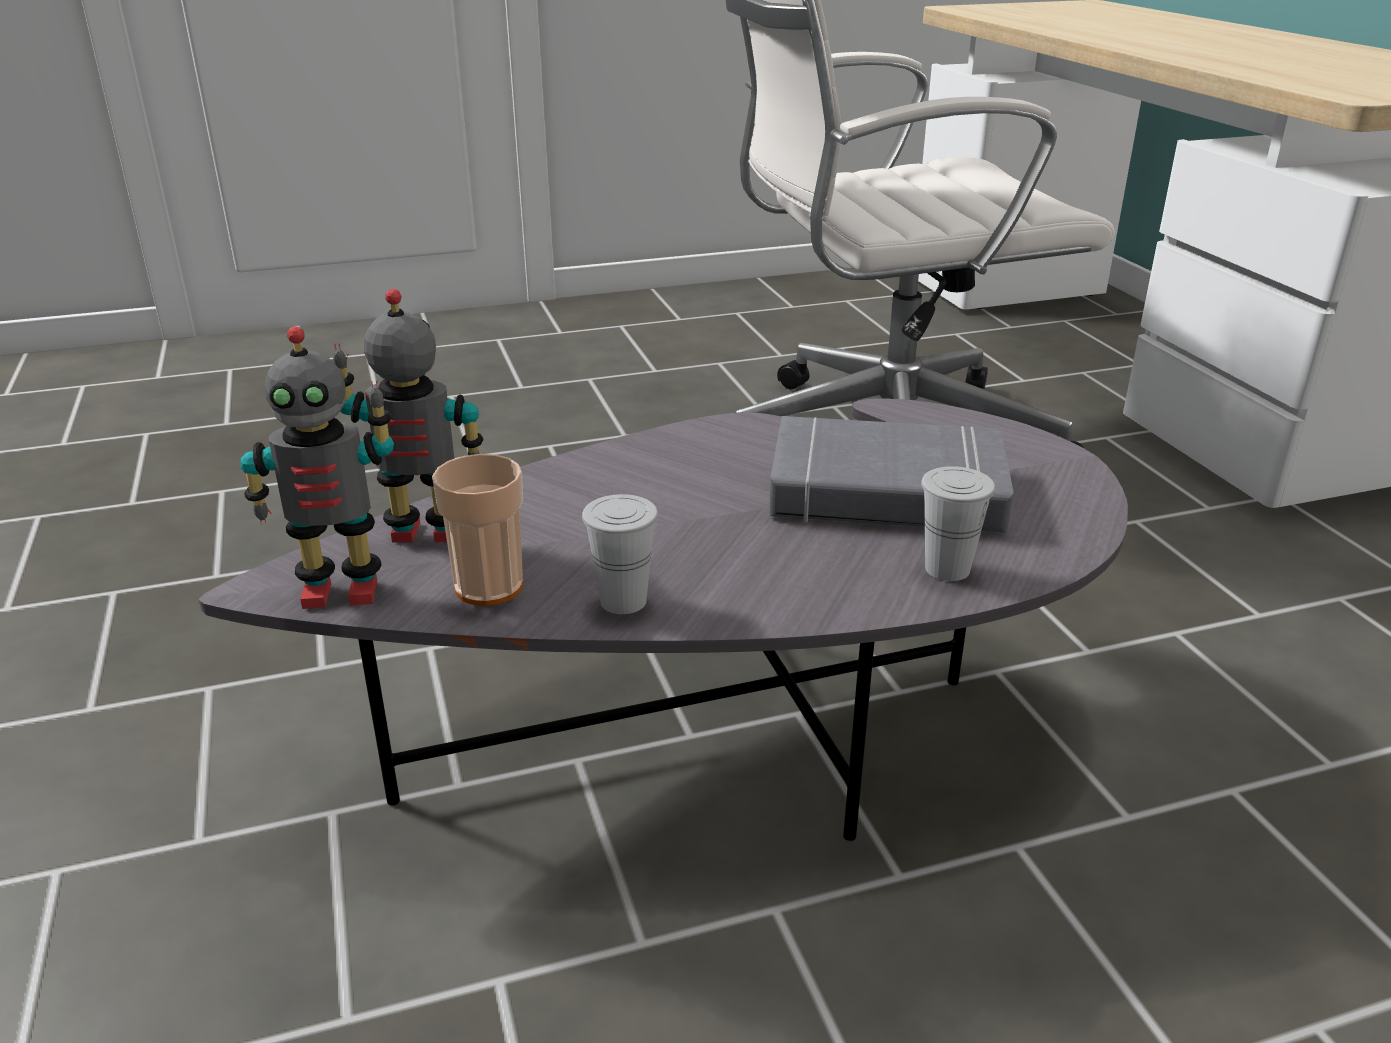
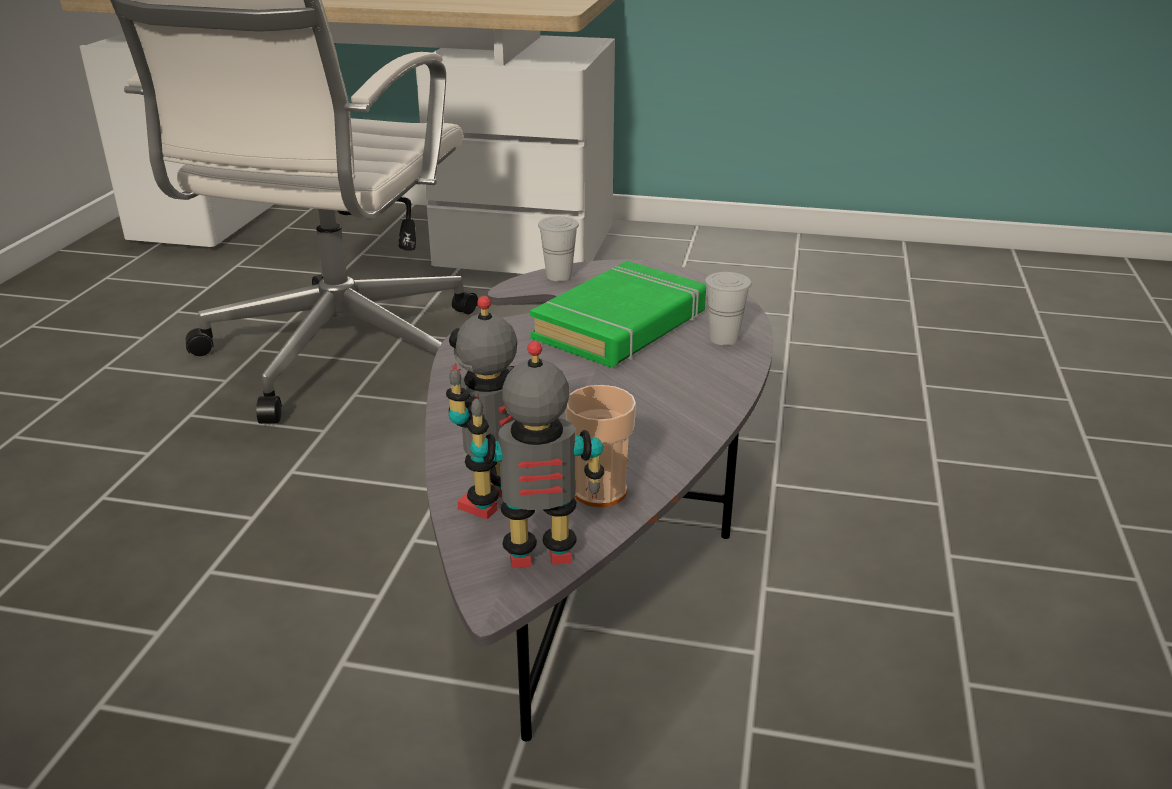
camera: 60 degrees left, 0 degrees up
(341, 590) = (540, 557): toy robot -> toy robot turned 120 degrees counterclockwise
(623, 601) = (666, 445): white cup -> white cup (559, 276)
(886, 492) = (621, 325): grey book -> green book

